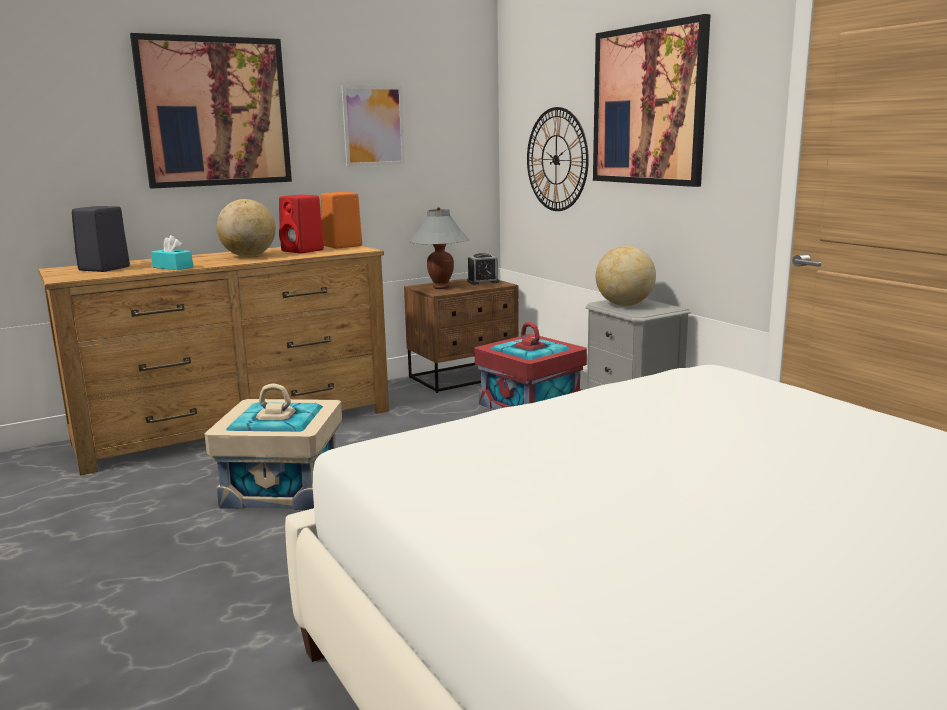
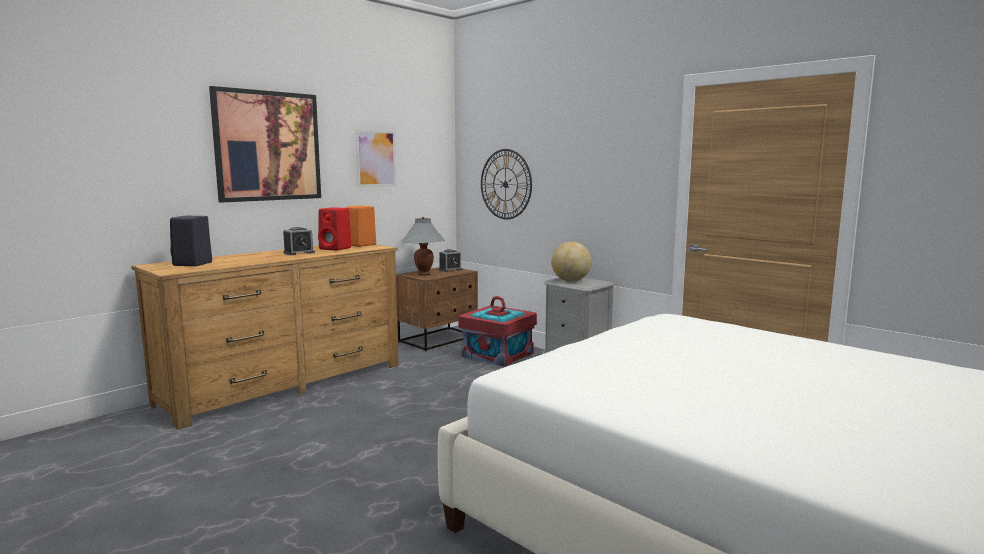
camera: 15 degrees left, 5 degrees down
(173, 267) = (250, 262): turquoise tissue box -> none
(249, 256) = (299, 253): globe -> alarm clock
(283, 487) = (353, 423): beige storage box -> none
(648, 105) = (578, 150): picture -> none

